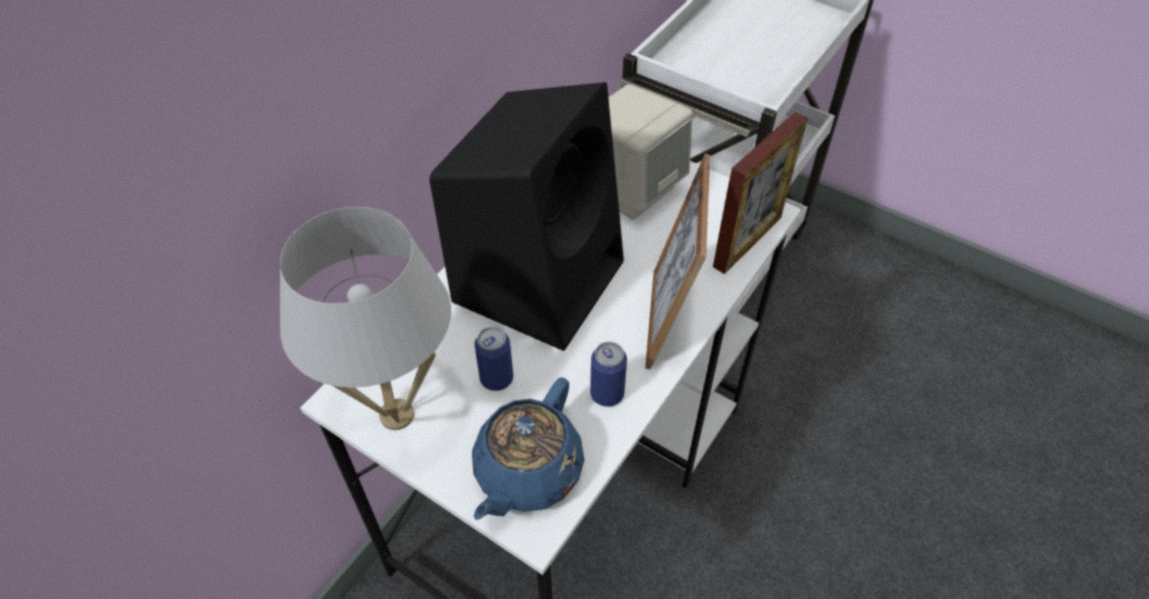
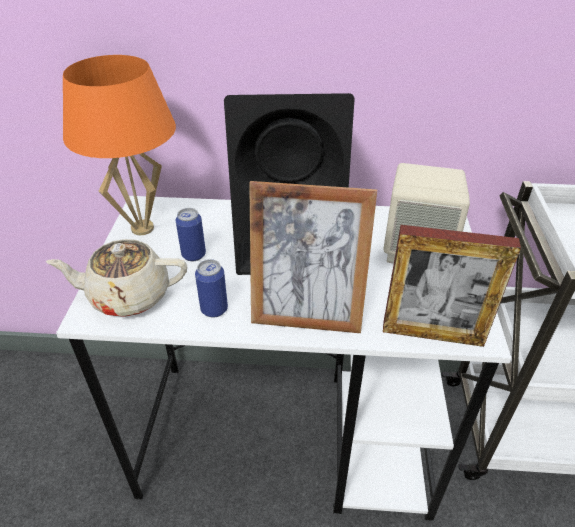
camera: 60 degrees right, 10 degrees down
(397, 416) = (142, 228): white table lamp -> orange table lamp
(527, 472) = (128, 296): blue teapot -> beige teapot
(668, 320) = (307, 316): picture frame -> picture frame turned 150 degrees counterclockwise

